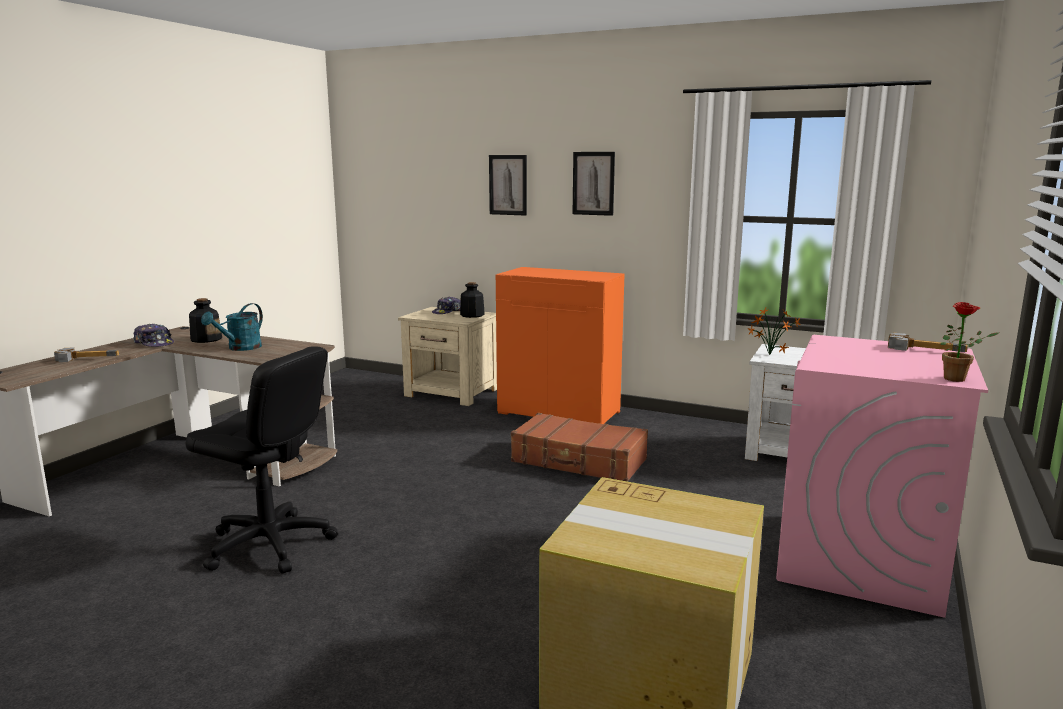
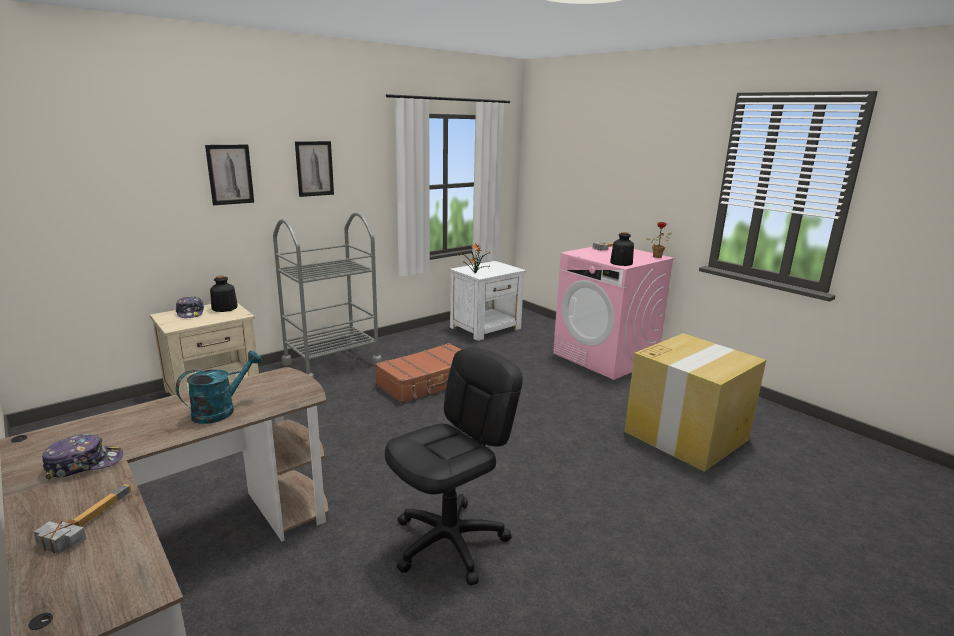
camera: 65 degrees left, 5 degrees up
(206, 339) = (130, 427): bottle -> bottle (621, 263)
(240, 348) = (221, 410): turquoise watering can -> turquoise watering can turned 105 degrees counterclockwise
(560, 412) = (332, 364): orange cabinet -> grey cart

